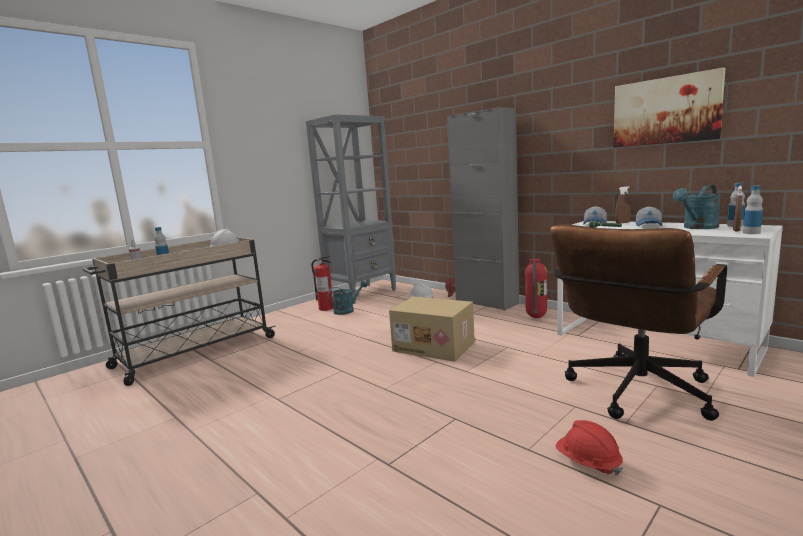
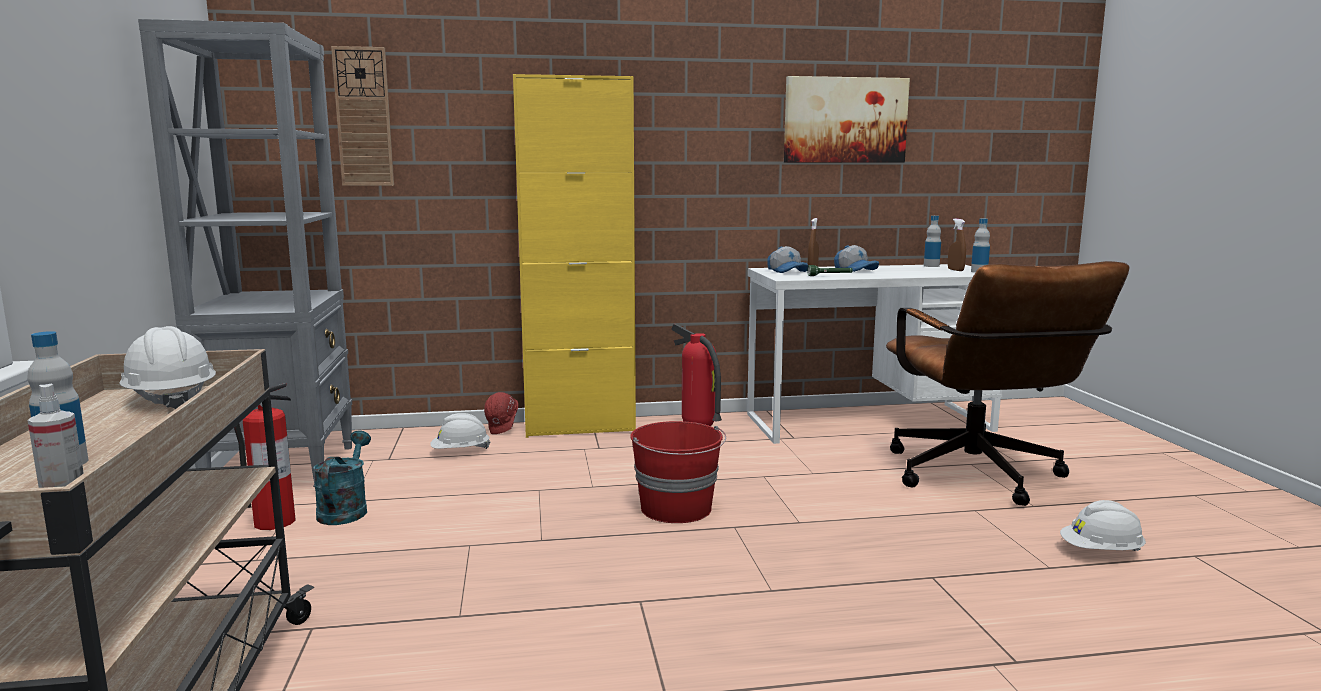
camera: 55 degrees left, 0 degrees up
(411, 144) = (363, 117): none -> wall clock
(434, 346) = (677, 509): cardboard box -> red bucket
(486, 302) = (579, 427): grey cabinet -> yellow cabinet
(588, 463) = (1101, 552): red hard hat -> white hard hat
(697, 228) = (913, 269): turquoise watering can -> none

